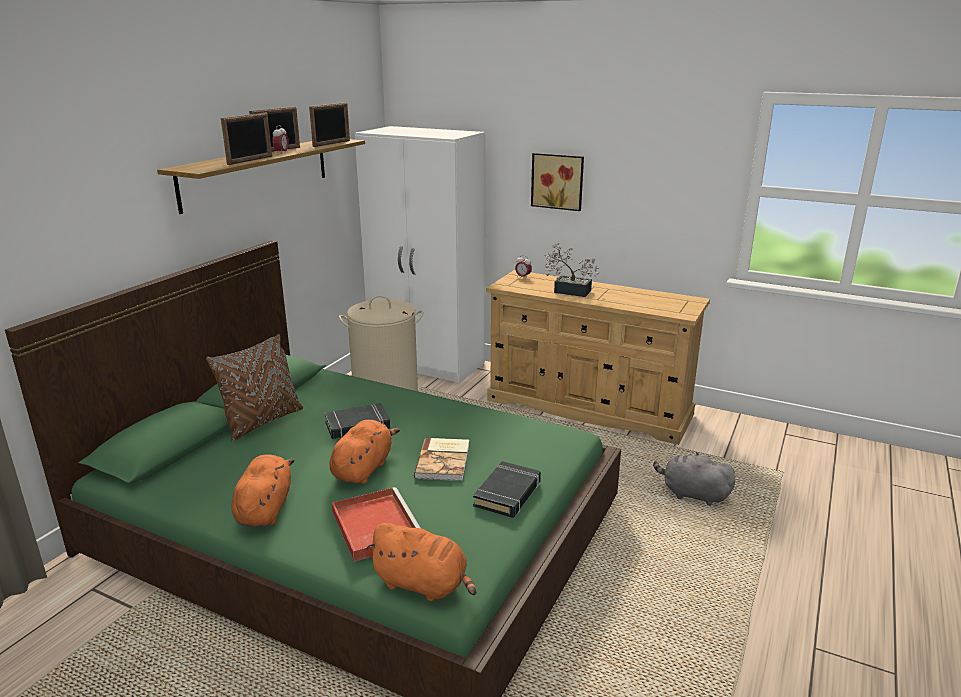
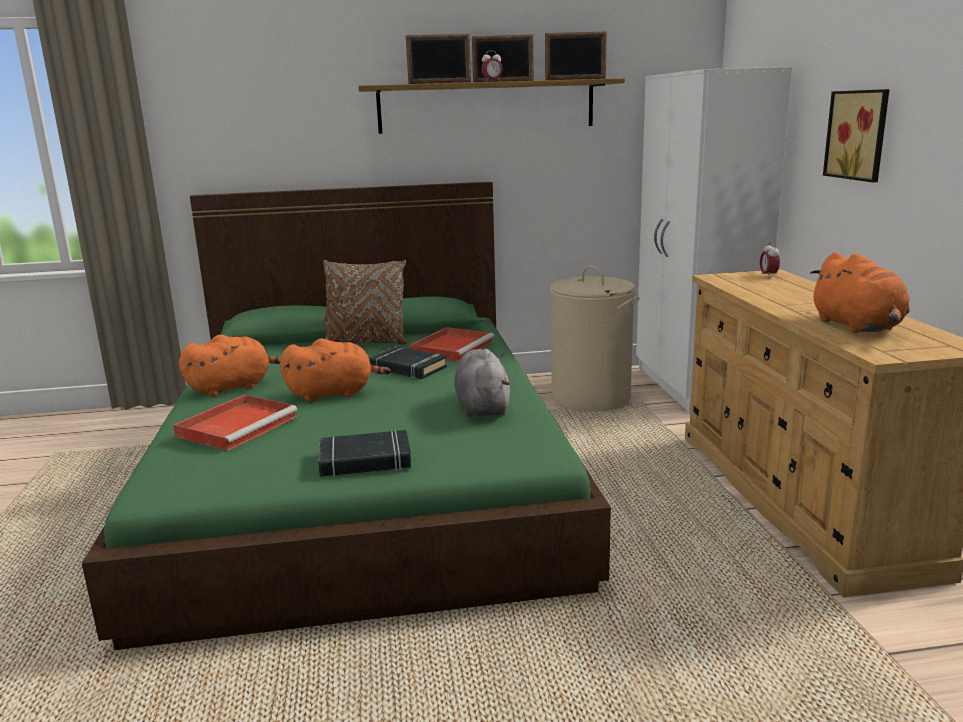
camera: 55 degrees right, 5 degrees down
(342, 396) = (452, 347): none -> red tray
(423, 584) = (164, 475): orange plush toy -> orange plush toy (858, 327)
(444, 461) = (393, 416): book -> none
(568, 291) = (784, 296): potted plant -> none
(692, 494) = (727, 654): grey plush toy -> grey plush toy (482, 406)

